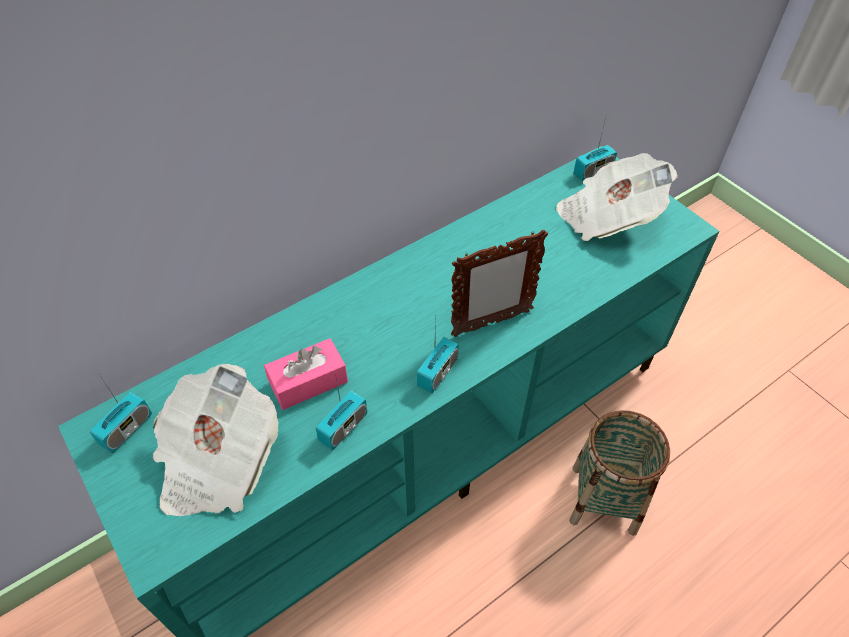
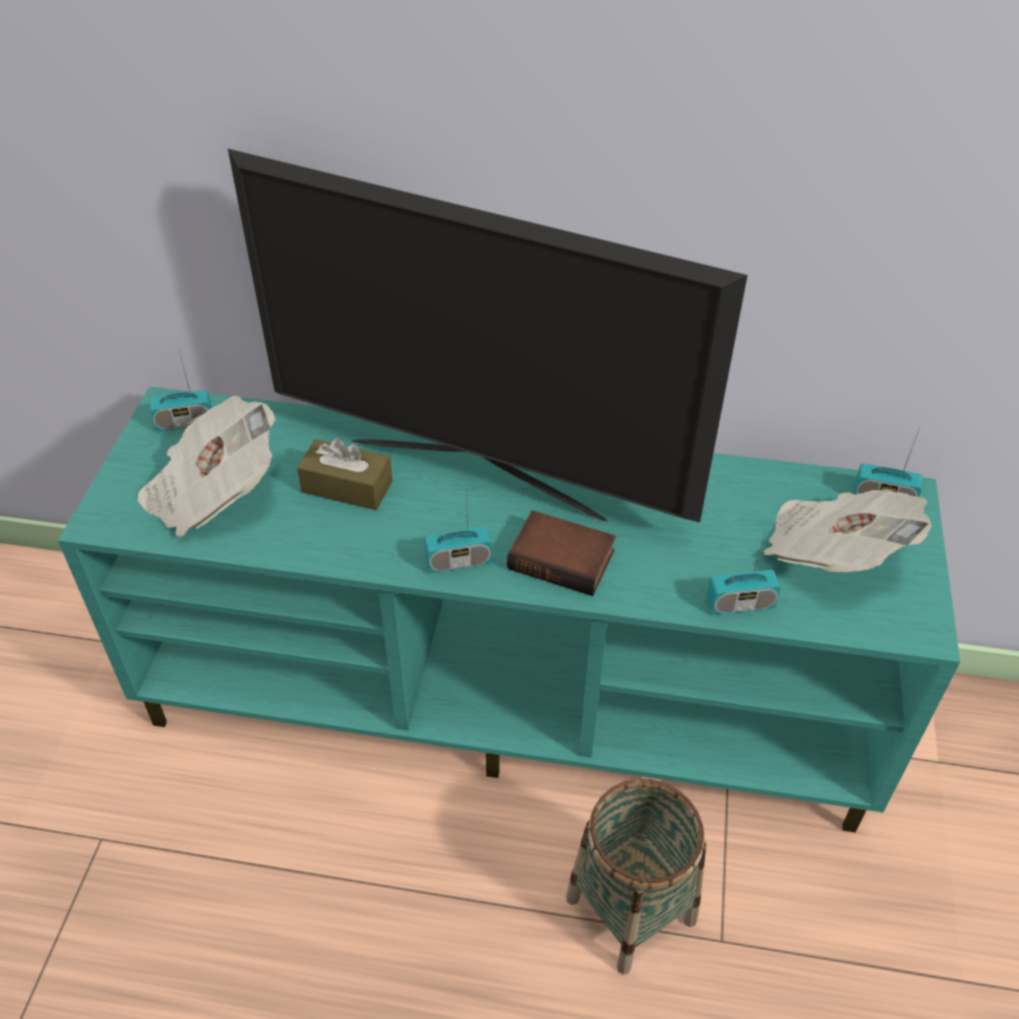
camera: 45 degrees right, 5 degrees down
(308, 382) = (347, 487): pink tissue box -> brown tissue box
(343, 427) = (328, 542): radio -> radio (740, 604)
(381, 312) = (477, 476): none -> television
(491, 323) = (563, 558): picture frame -> book

